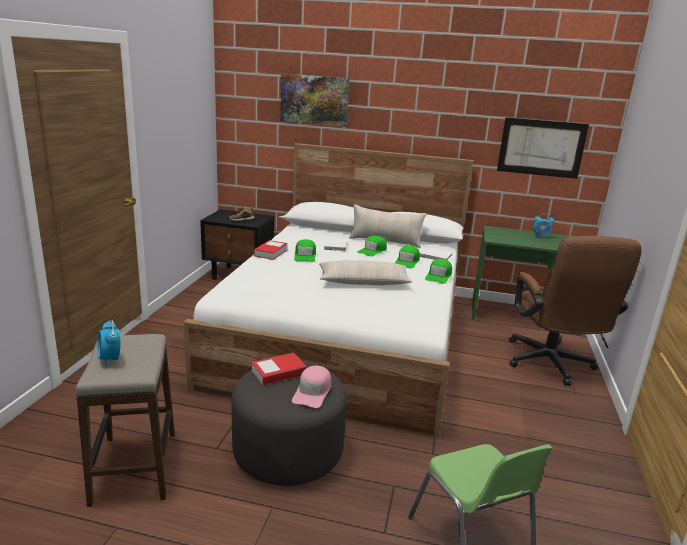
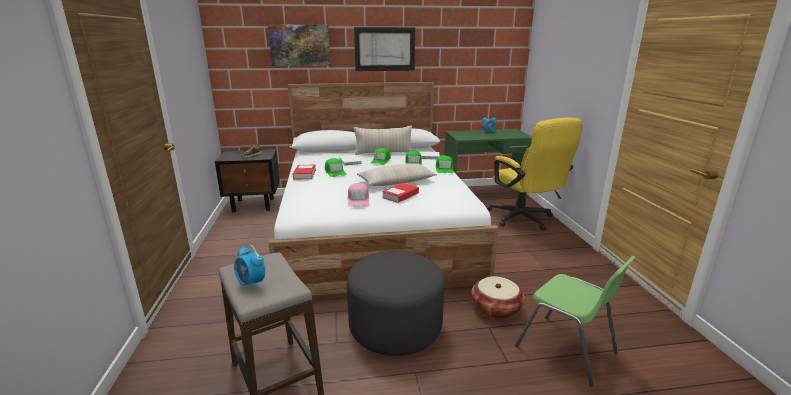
camera: 20 degrees left, 0 degrees up
(278, 373) = (379, 263): book -> book (400, 195)
(312, 392) = (417, 270): pink cap -> pink cap (358, 200)
(420, 466) = (496, 308): none -> basket
(541, 148) = (479, 67): picture -> picture (385, 49)
(551, 365) = (524, 220): brown office chair -> yellow office chair

